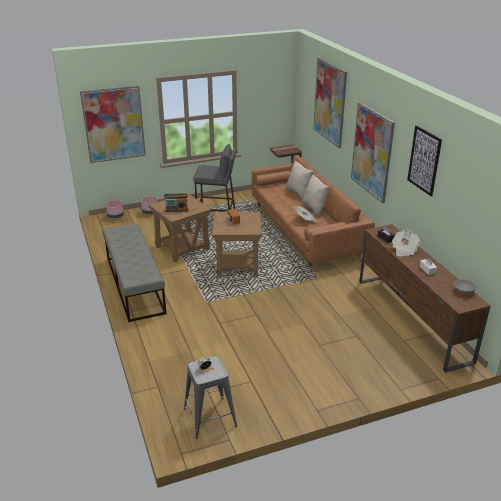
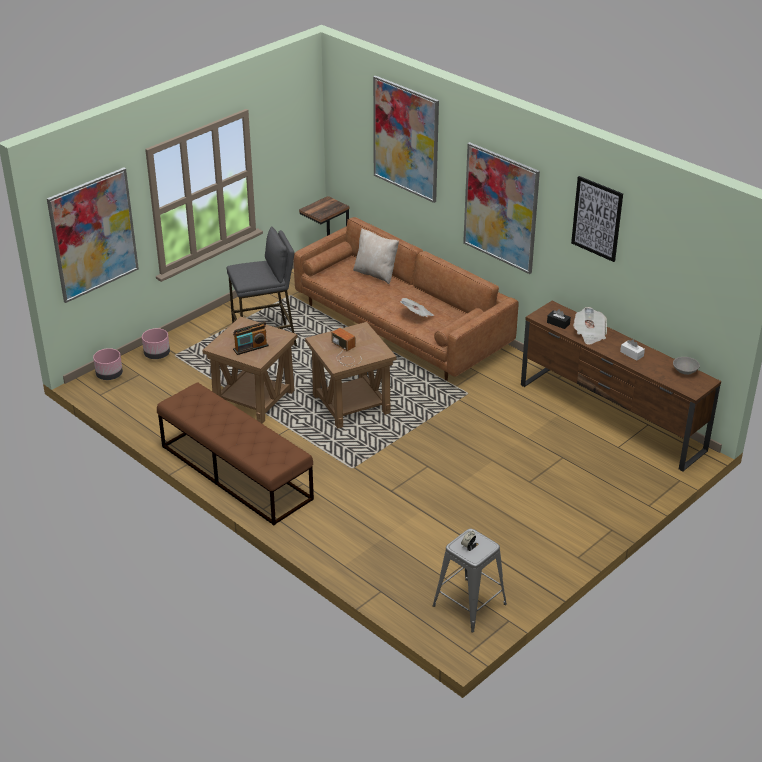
camera: 25 degrees left, 5 degrees up
(135, 285) = (235, 472): grey bench -> brown bench
(314, 208) = (415, 294): beige pillow -> none

